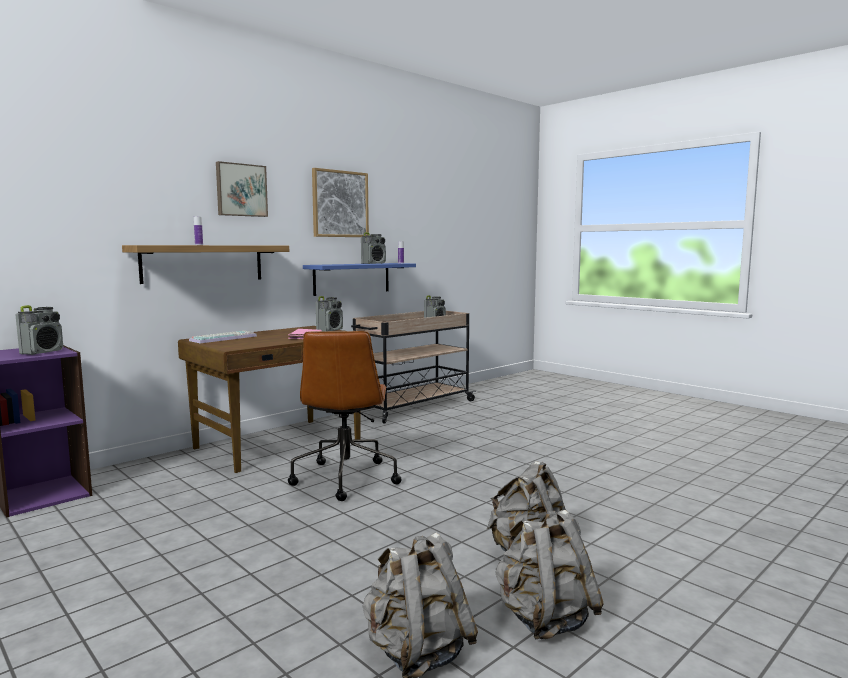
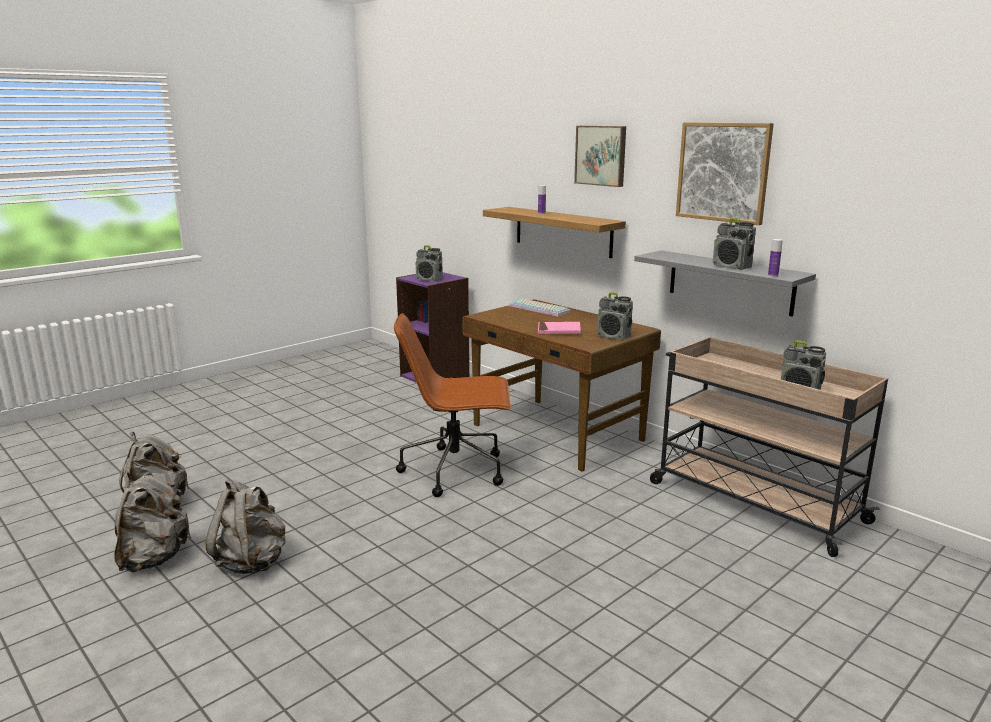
camera: 90 degrees right, 10 degrees up
(352, 278) = (730, 282): blue shelf -> grey shelf

